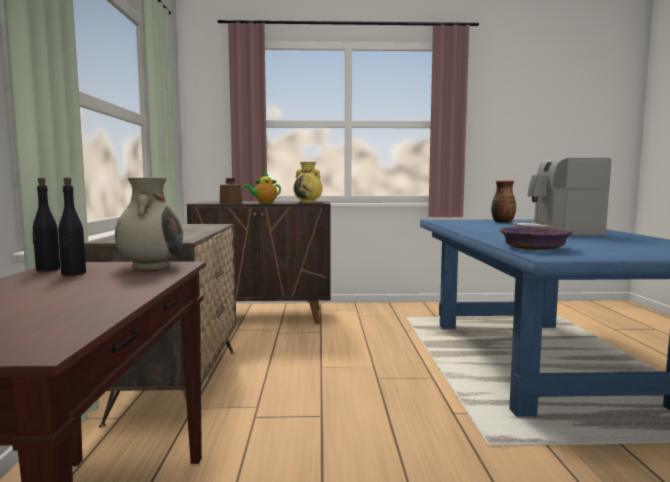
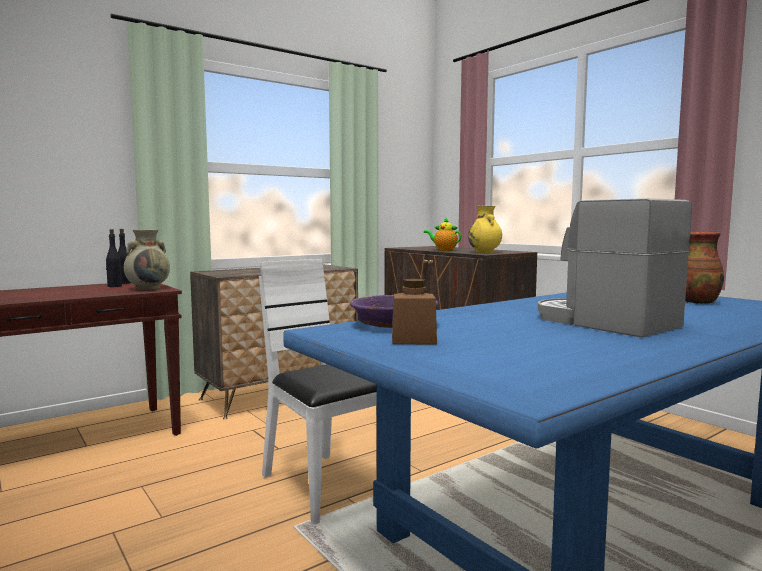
camera: 55 degrees right, 0 degrees up
(231, 203) = (419, 248): brown jar -> brown jar (413, 340)
(425, 416) = (324, 486): none -> white chair

